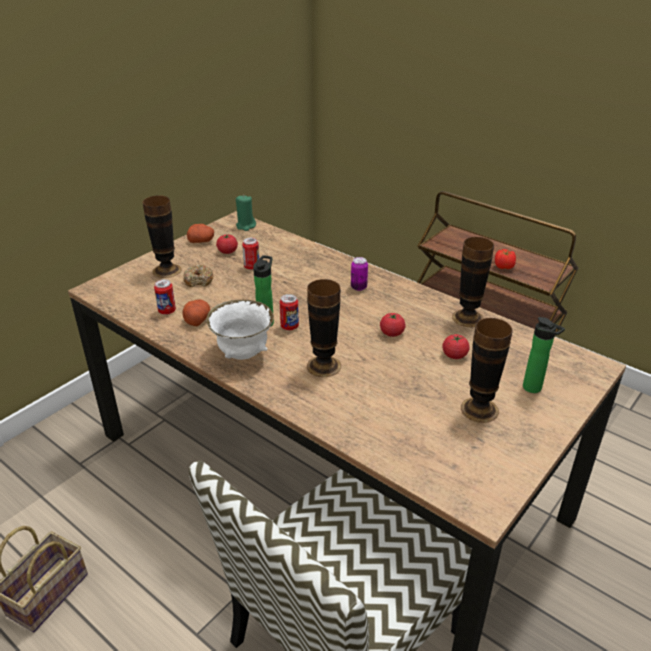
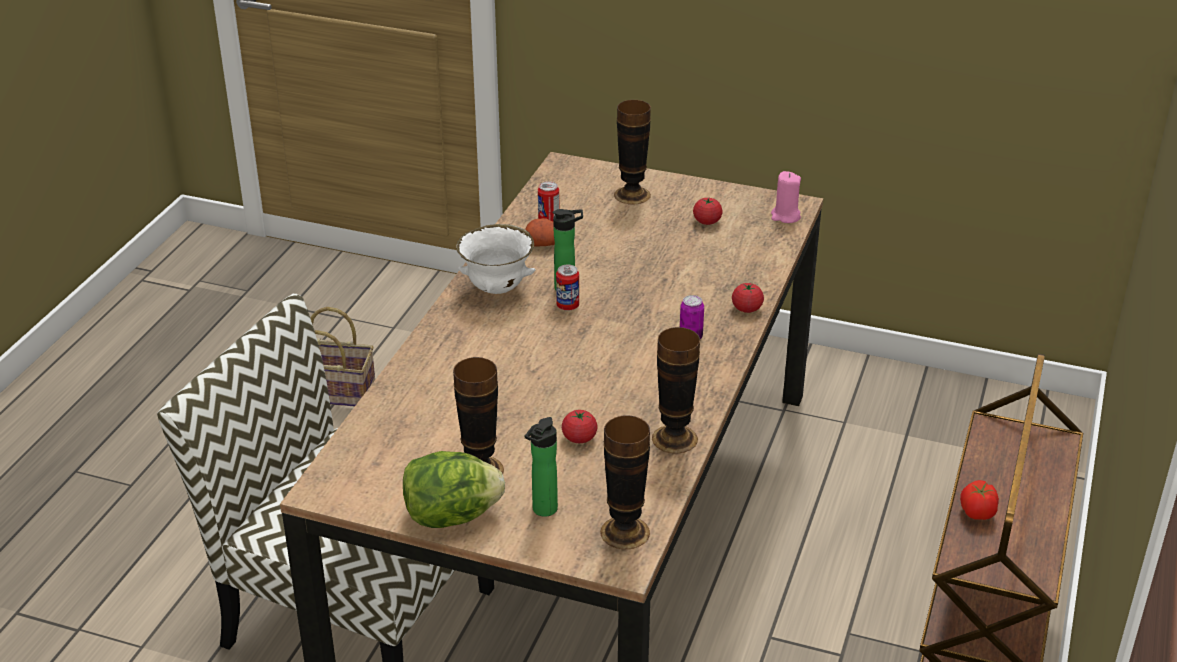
camera: 70 degrees right, 0 degrees up
(199, 280) = (624, 221): donut -> none
(201, 241) = (719, 197): potato -> none
(246, 226) = (785, 216): green candle -> pink candle
(252, 267) = (682, 248): can -> none
(323, 366) = (504, 346): vase -> vase (625, 532)
(392, 333) = (599, 382): tomato -> tomato (747, 308)
(533, 435) = (451, 516): none -> lettuce

